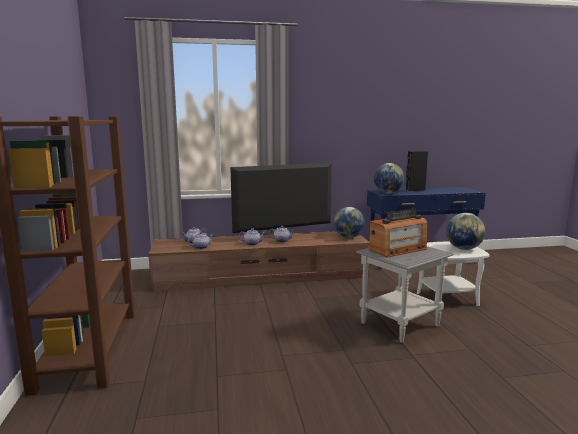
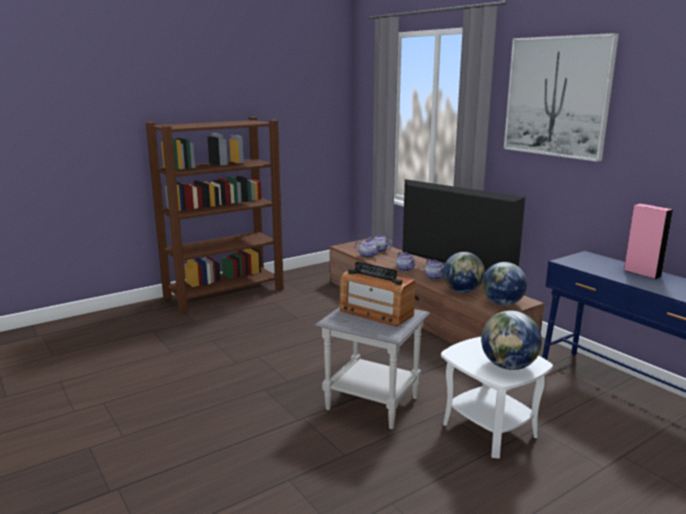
camera: 65 degrees right, 5 degrees up
(334, 93) = (557, 97): none -> picture
(388, 193) = (578, 262): globe -> globe (462, 291)
(415, 190) = (642, 273): black speaker -> pink speaker

